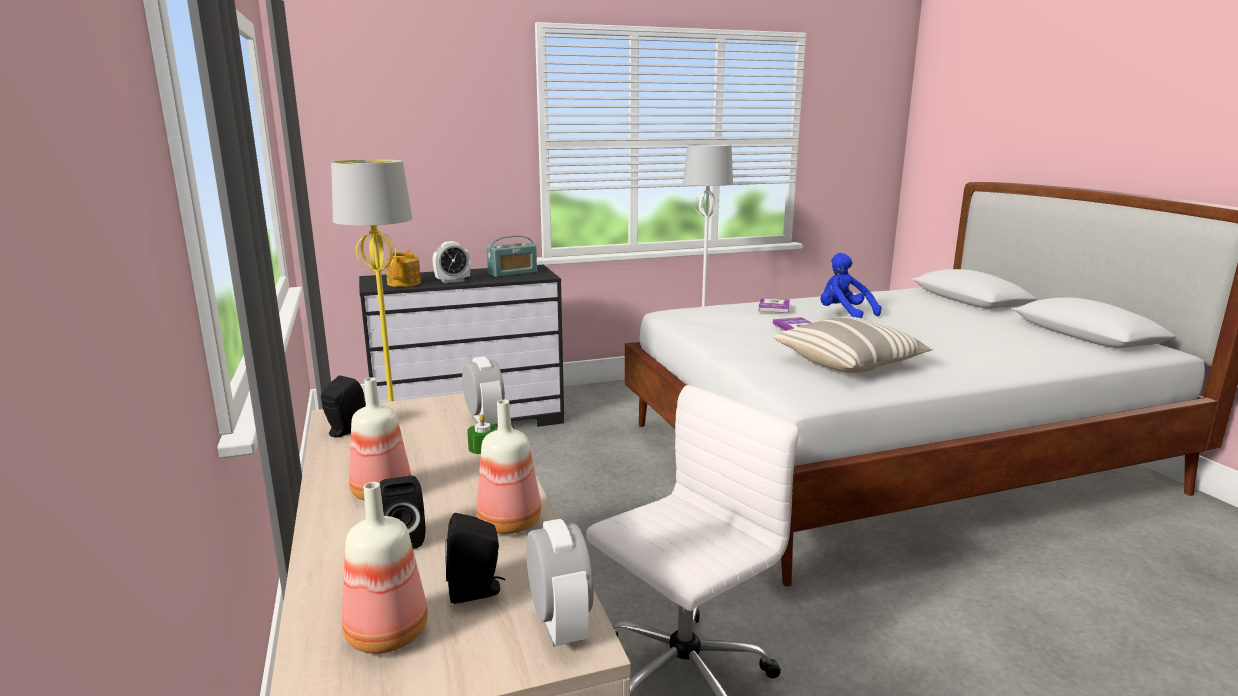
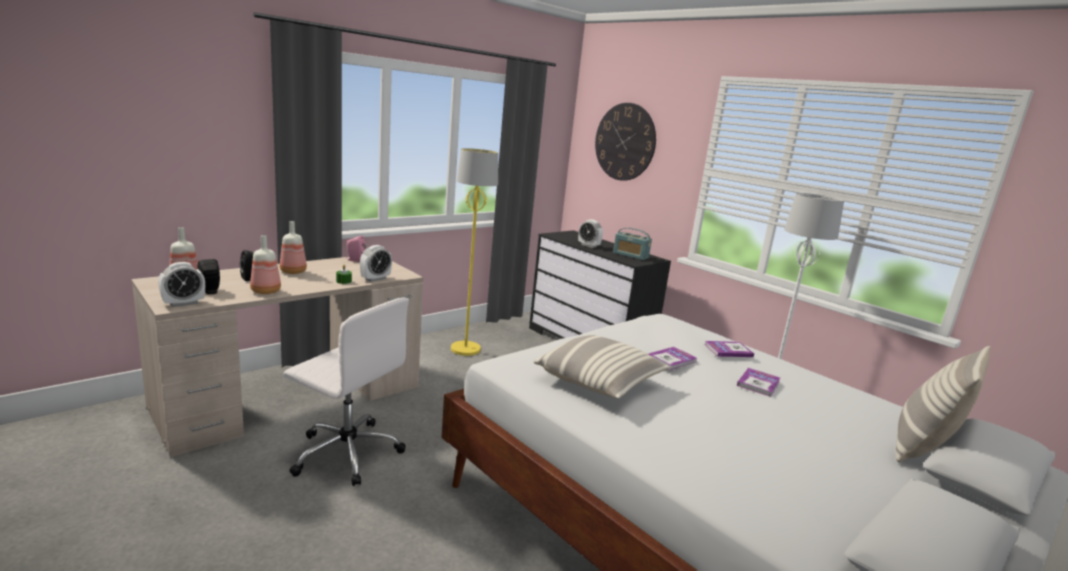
camera: 65 degrees right, 0 degrees up
(344, 431) = (355, 260): black speaker -> pink speaker
(399, 124) = (625, 142): none -> wall clock
(404, 283) = (569, 238): teapot -> none
(844, 314) = (758, 383): blue plush toy -> book
(940, 302) = (922, 448): none -> pillow

